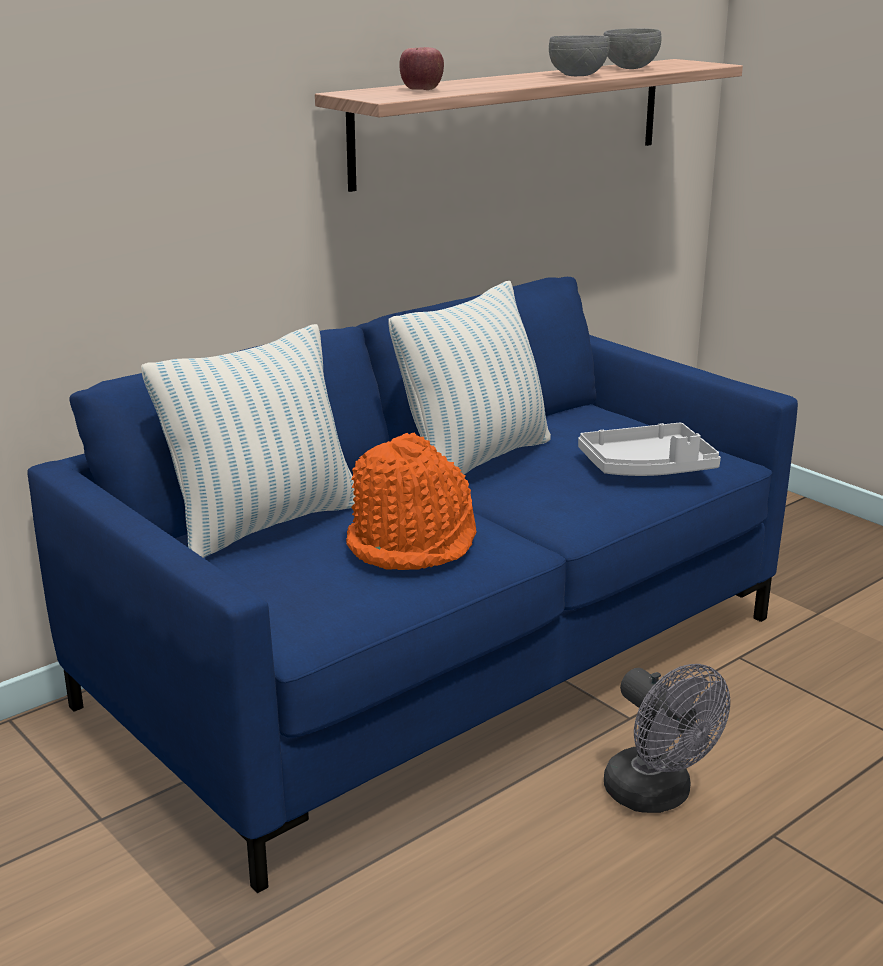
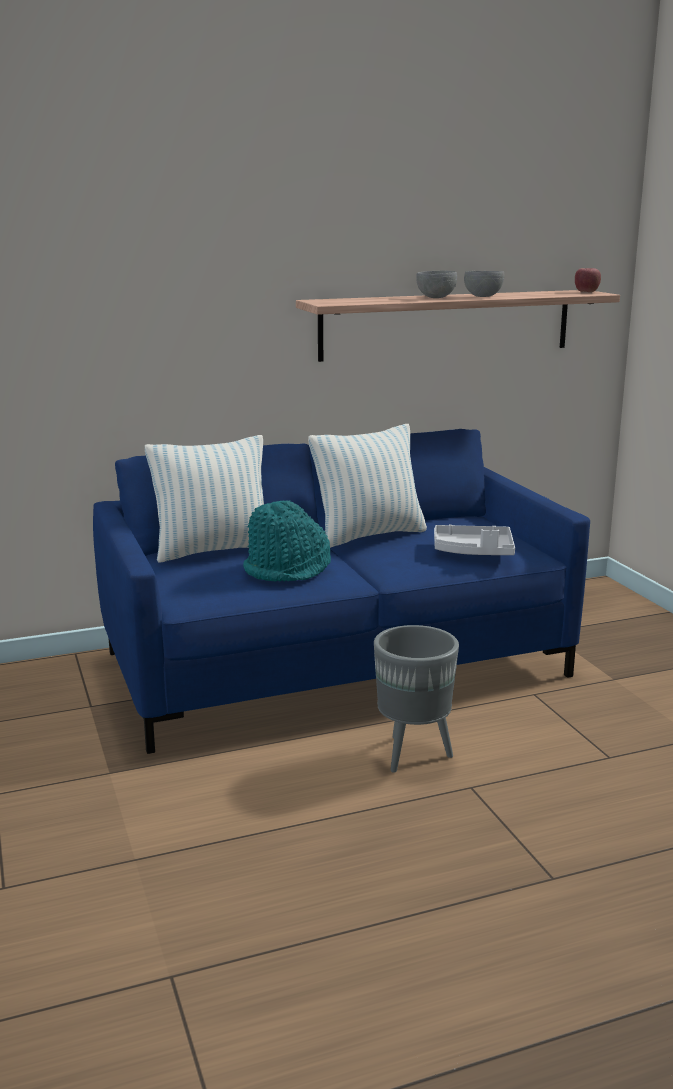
camera: 20 degrees right, 5 degrees down
(413, 542) = (288, 570): orange hat -> turquoise hat
(421, 90) = (361, 300): apple -> apple (586, 292)
(631, 68) = (533, 294): grey bowl -> grey bowl (436, 297)
(657, 796) = (413, 754): grey fan -> grey planter

